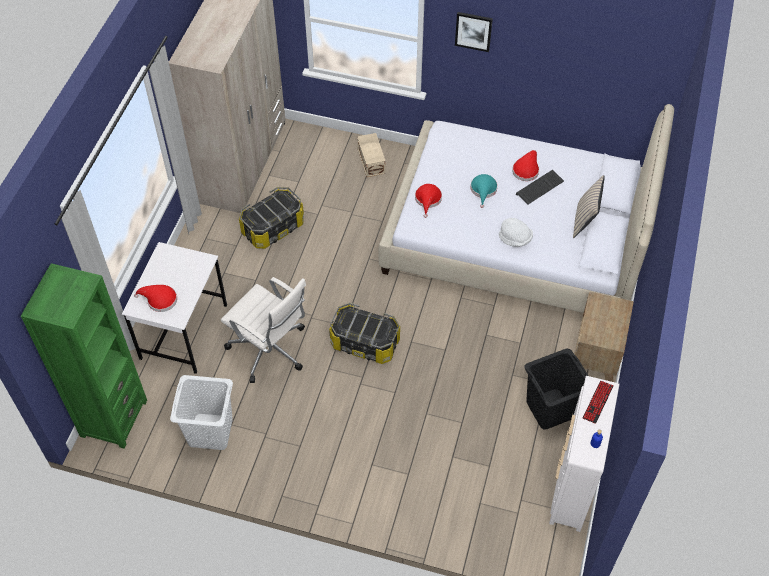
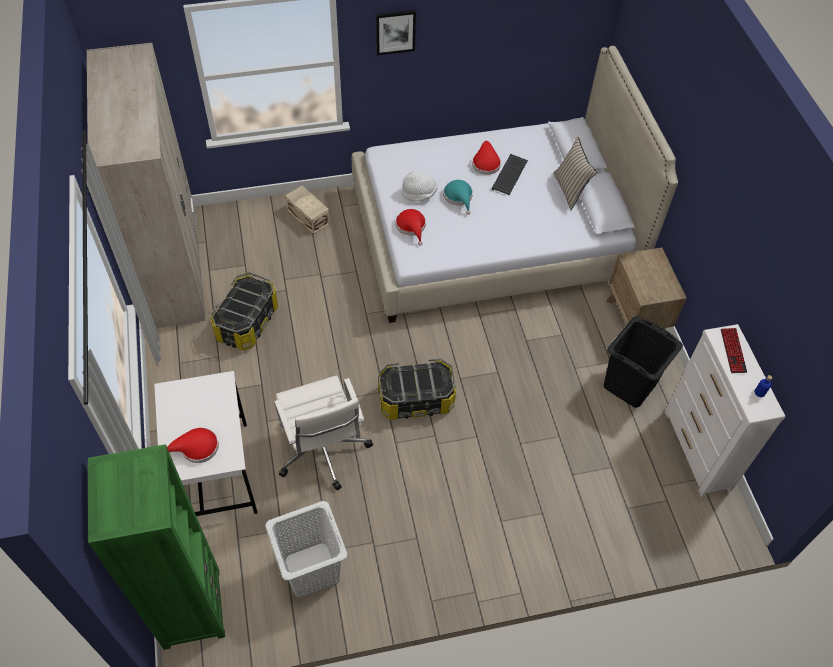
camera: 30 degrees left, 0 degrees up
(270, 350) = (322, 451): white office chair -> white office chair turned 60 degrees clockwise
(515, 239) = (519, 232): white hat -> white hat (419, 193)

